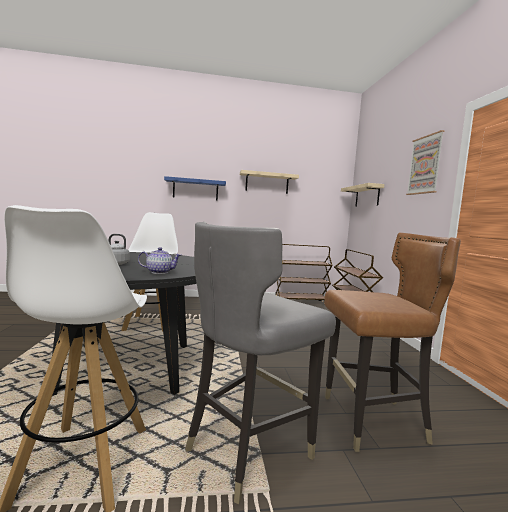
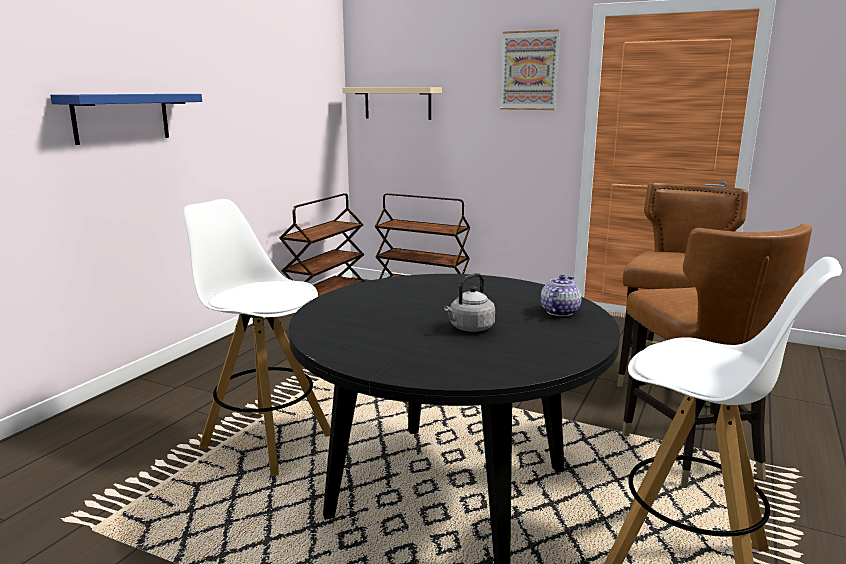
camera: 55 degrees left, 10 degrees up
(248, 449) = (691, 453): grey chair -> brown chair
(267, 183) = (242, 87): beige shelf -> none

